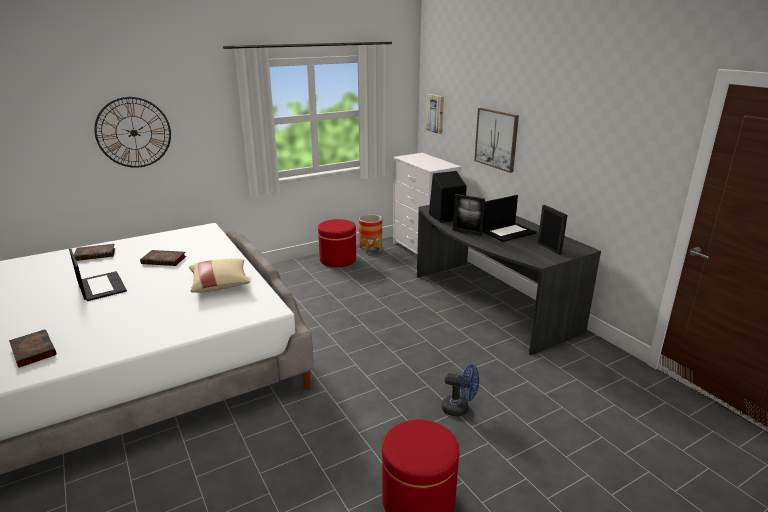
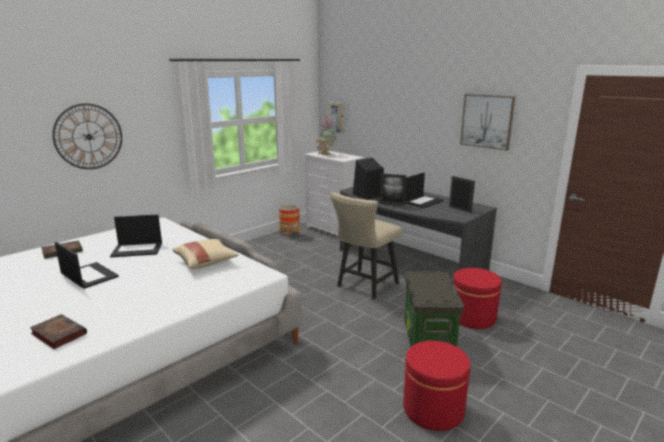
camera: 15 degrees left, 5 degrees down
(165, 260) = (138, 249): book -> laptop
(338, 260) = (266, 244): red ottoman -> red ottoman (473, 317)
(417, 159) = (326, 154): none -> potted plant
(421, 327) = (364, 286): none -> beige chair
(459, 409) = (427, 339): blue fan -> storage box
(496, 139) = (396, 132): picture -> picture (487, 121)

